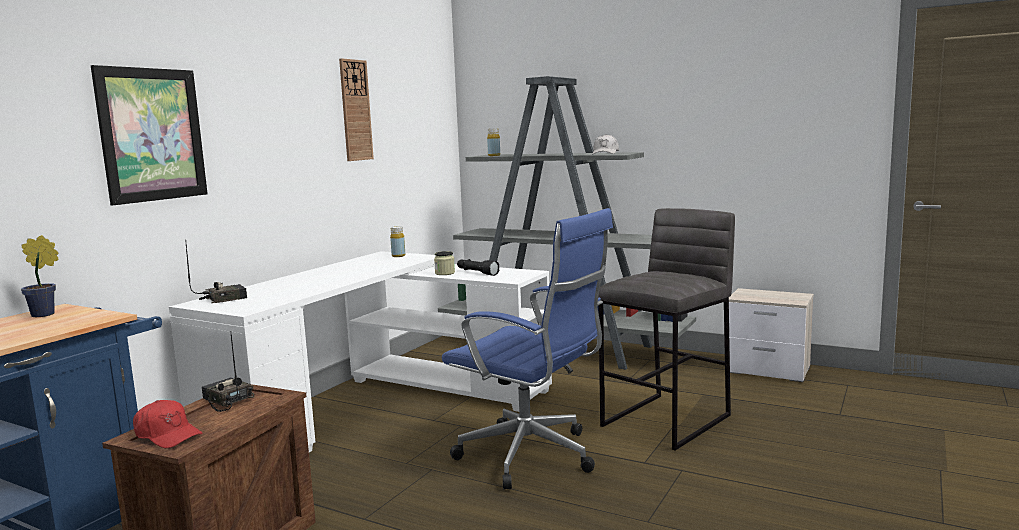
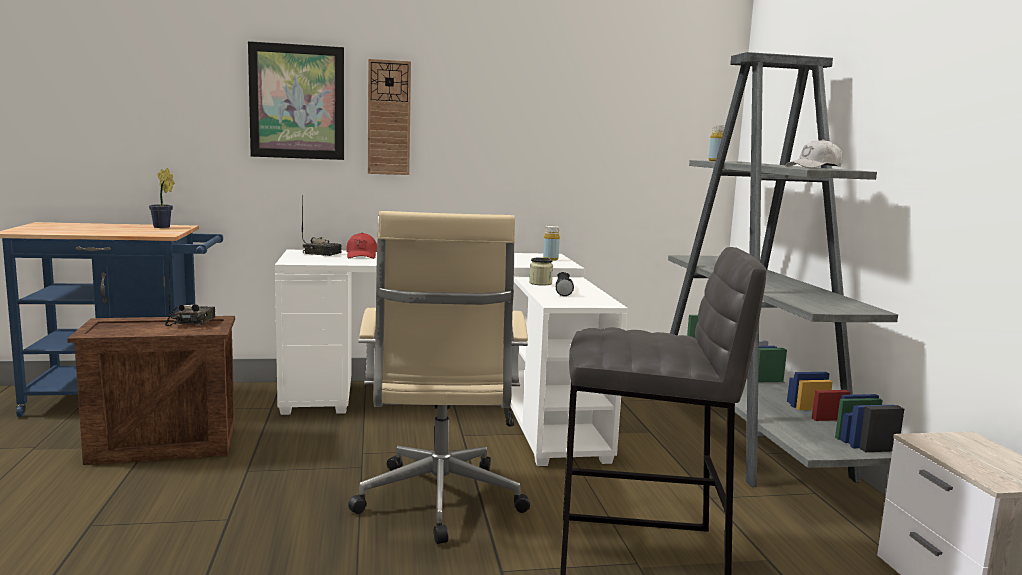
camera: 50 degrees right, 0 degrees up
(167, 435) = (110, 326): red cap -> red cap (362, 255)
(355, 110) = (553, 94): wall clock -> wall clock (389, 118)
(533, 457) = (439, 504): blue office chair -> beige office chair

